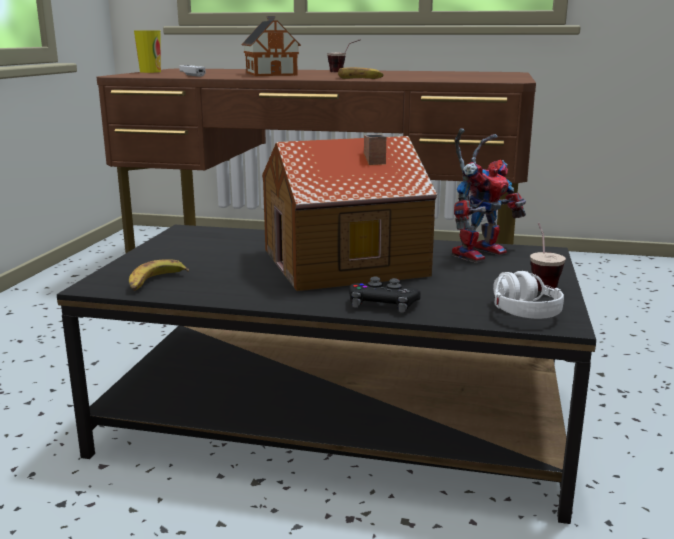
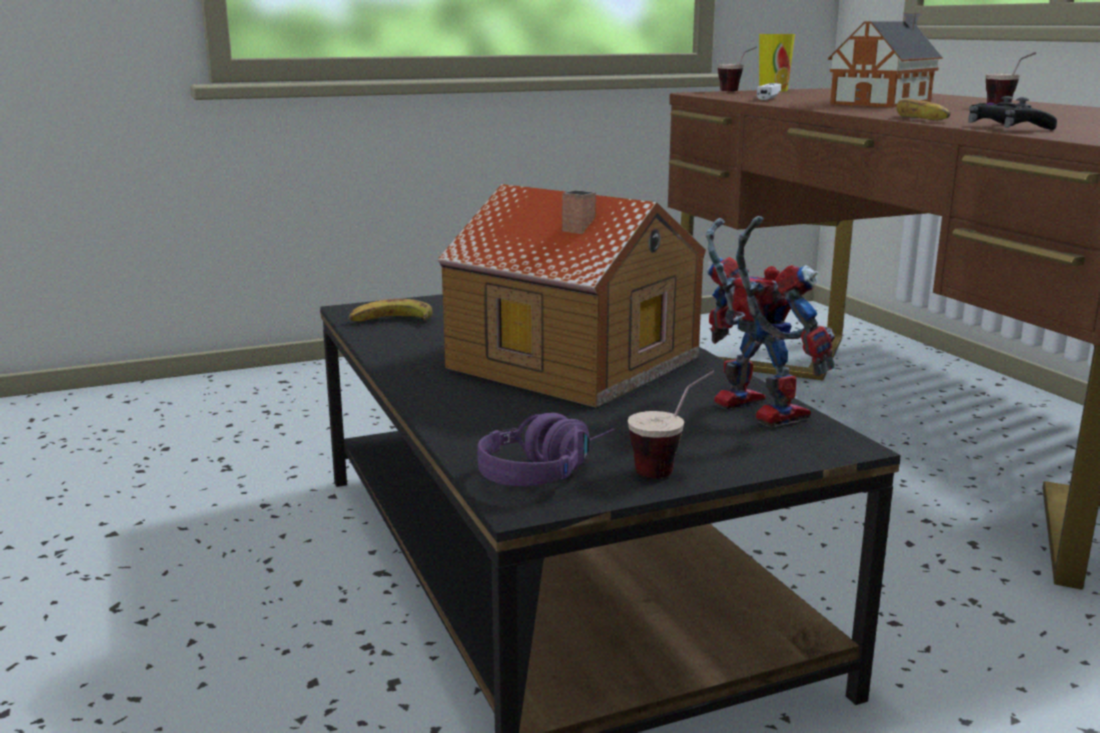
camera: 55 degrees right, 0 degrees up
(136, 73) = (736, 92): none -> cup
(383, 304) = (459, 407): black game controller -> black game controller (1008, 127)
(478, 252) = (748, 410): toy robot -> toy robot turned 135 degrees counterclockwise
(518, 308) = (547, 470): white headphones -> purple headphones

